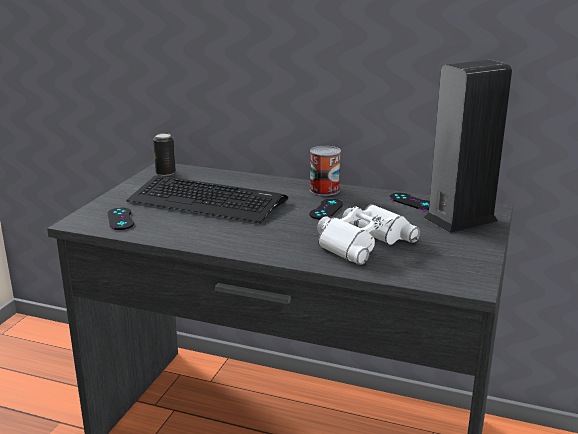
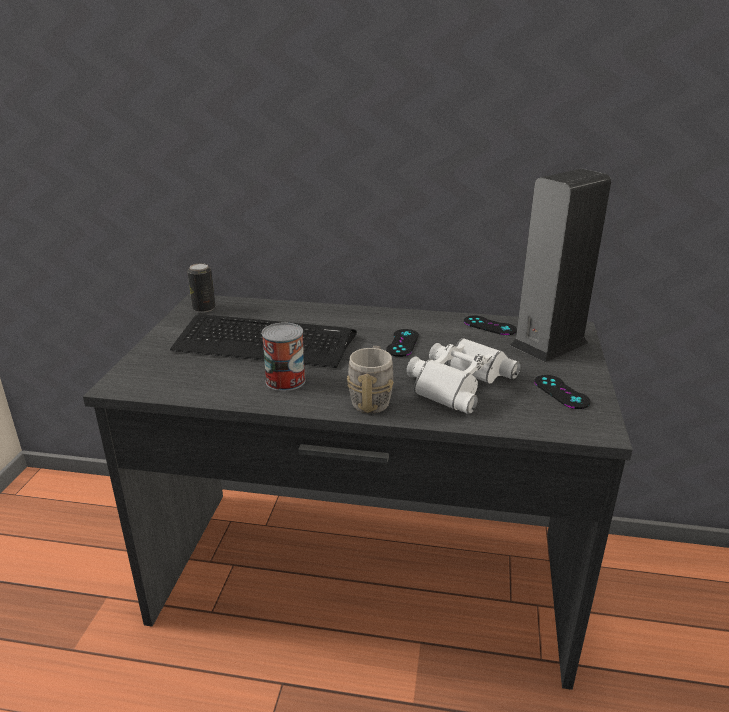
camera: 10 degrees left, 5 degrees up
(120, 219) = (170, 375): black game controller -> black game controller (561, 392)
(281, 247) = (372, 398): none -> grey mug
(324, 190) = (391, 318): can -> can (285, 381)

